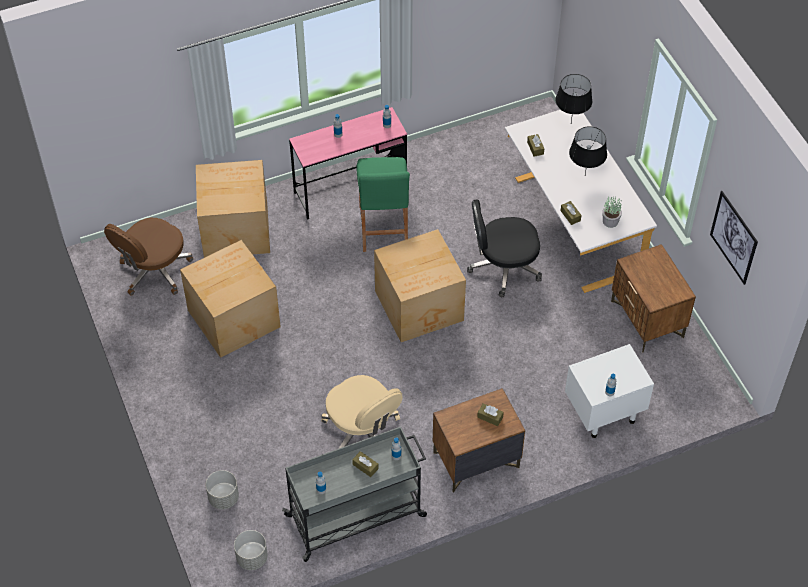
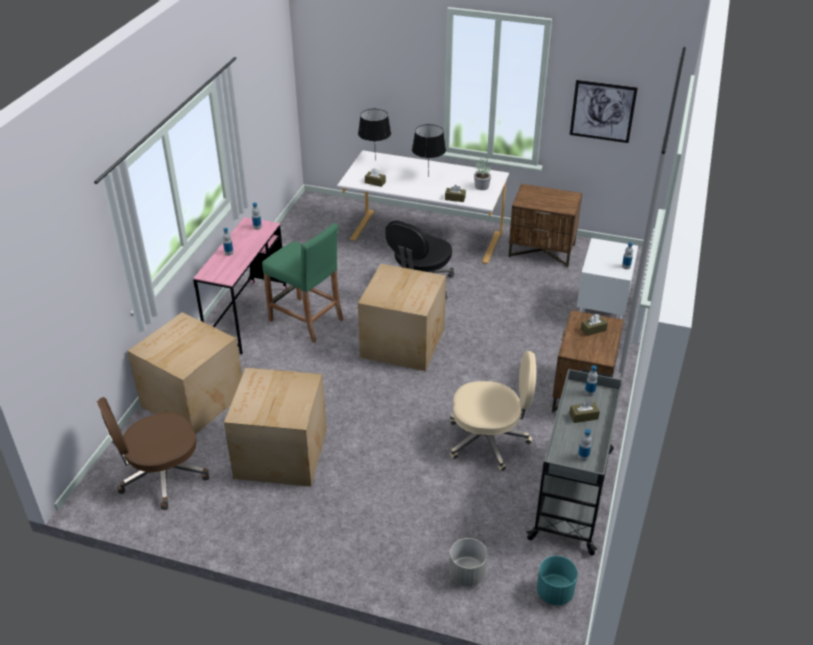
camera: 50 degrees left, 15 degrees down
(154, 271) = (161, 477): brown office chair -> brown office chair turned 75 degrees clockwise
(252, 558) = (554, 592): grey planter -> turquoise planter

